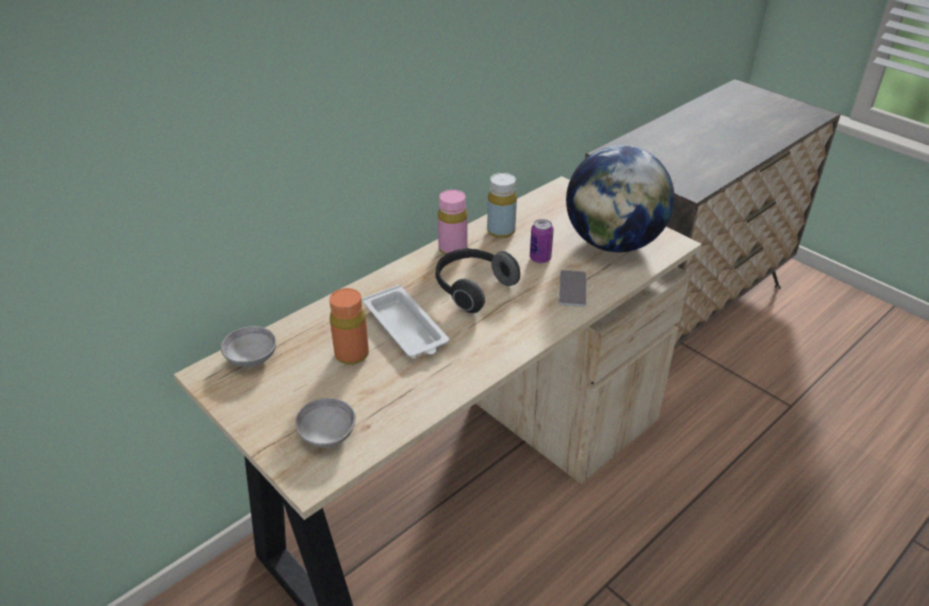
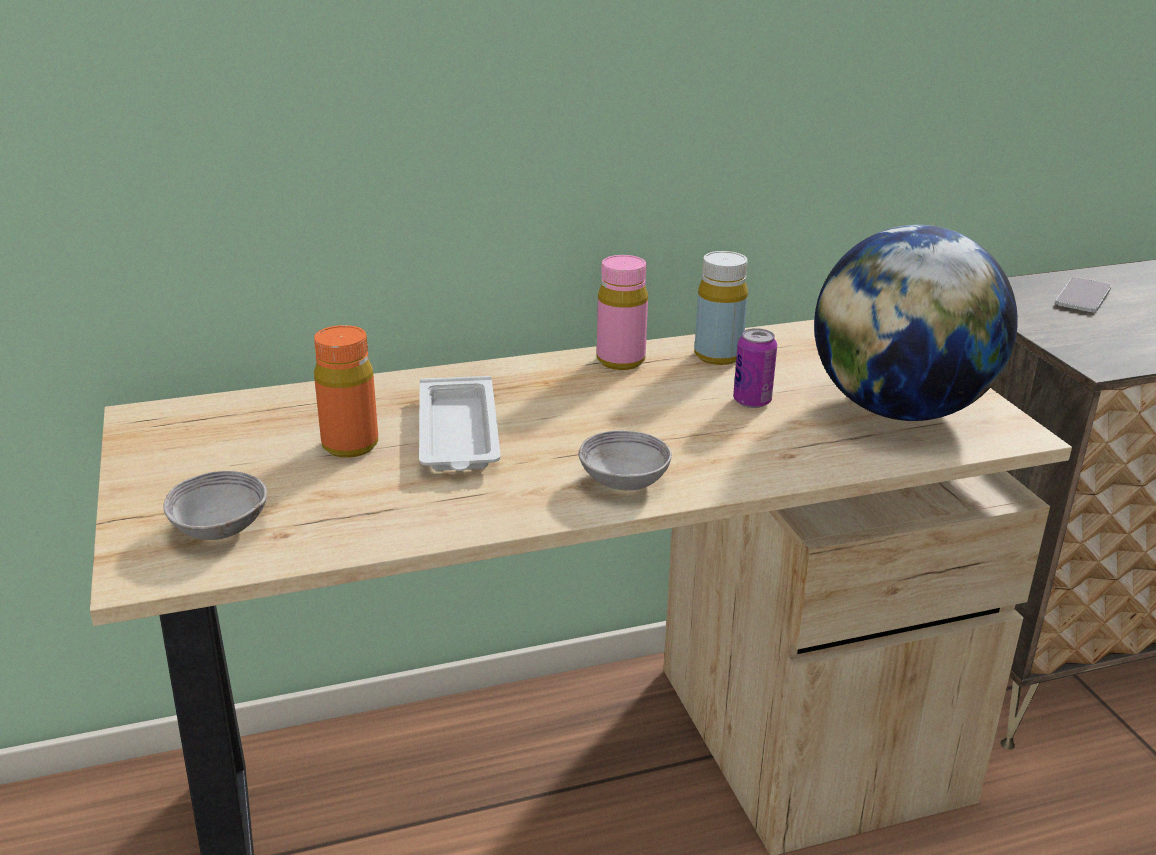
camera: 25 degrees right, 10 degrees down
(251, 358) = (216, 414): grey bowl -> grey bowl (624, 481)
(472, 289) = (605, 413): headphones -> none
(572, 289) = (771, 451): phone -> phone (1083, 296)

